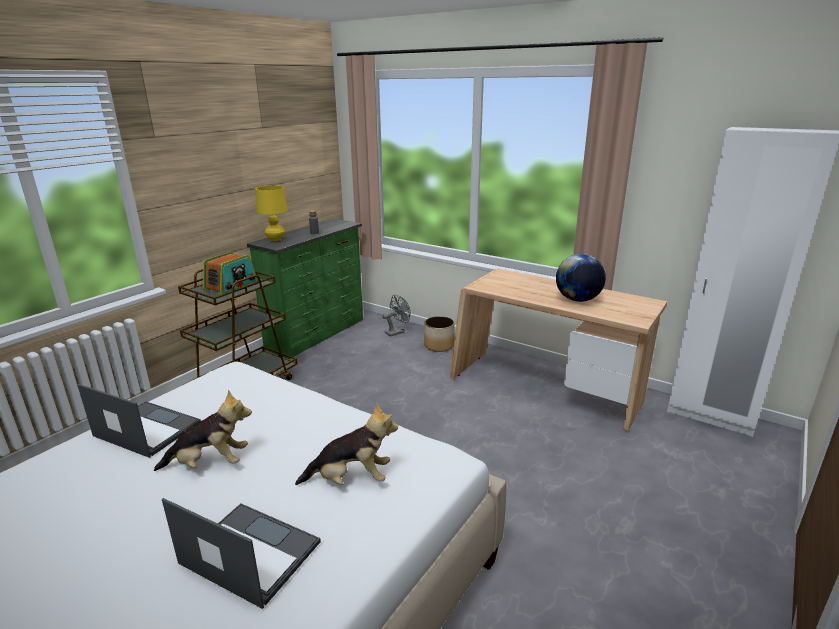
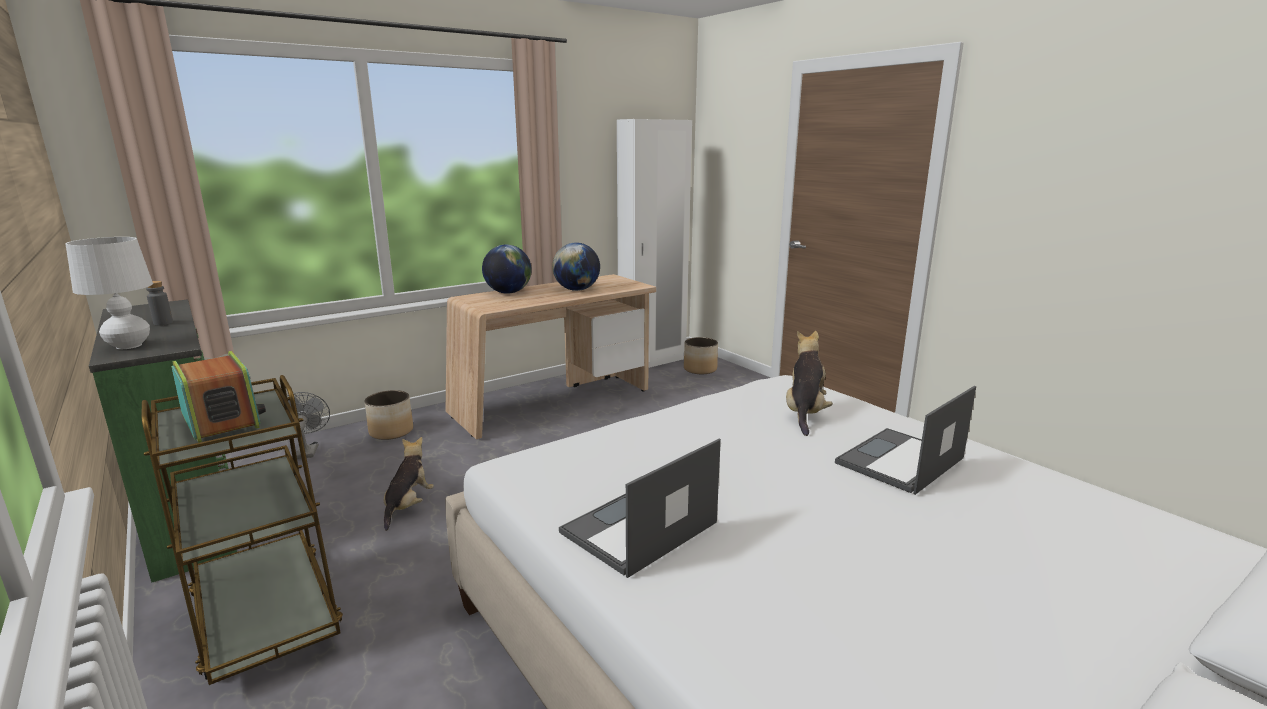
camera: 70 degrees left, 5 degrees down
(209, 463) = (745, 482): plush toy -> plush toy (408, 506)
(275, 239) = (129, 346): yellow table lamp -> white table lamp
(532, 280) = (508, 292): none -> globe
(737, 455) = (700, 369): none -> planter

